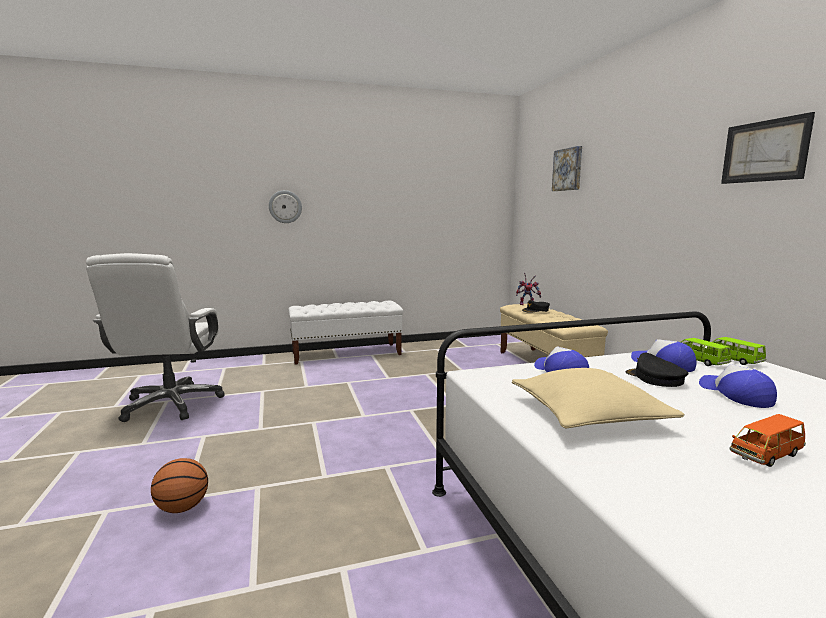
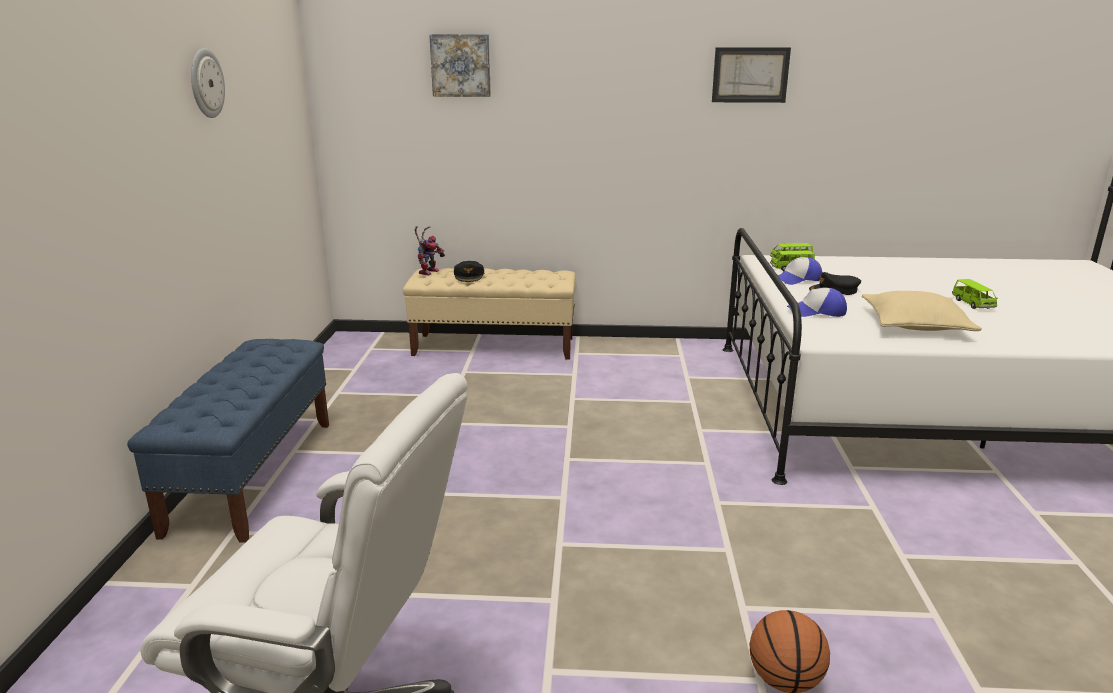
camera: 70 degrees left, 10 degrees up
(285, 206) = (66, 188): wall clock -> wall clock (206, 83)
(347, 353) = (253, 474): white bench -> blue bench
(735, 394) = (871, 282): cap -> none
(766, 455) = (972, 304): orange toy car -> green toy car

